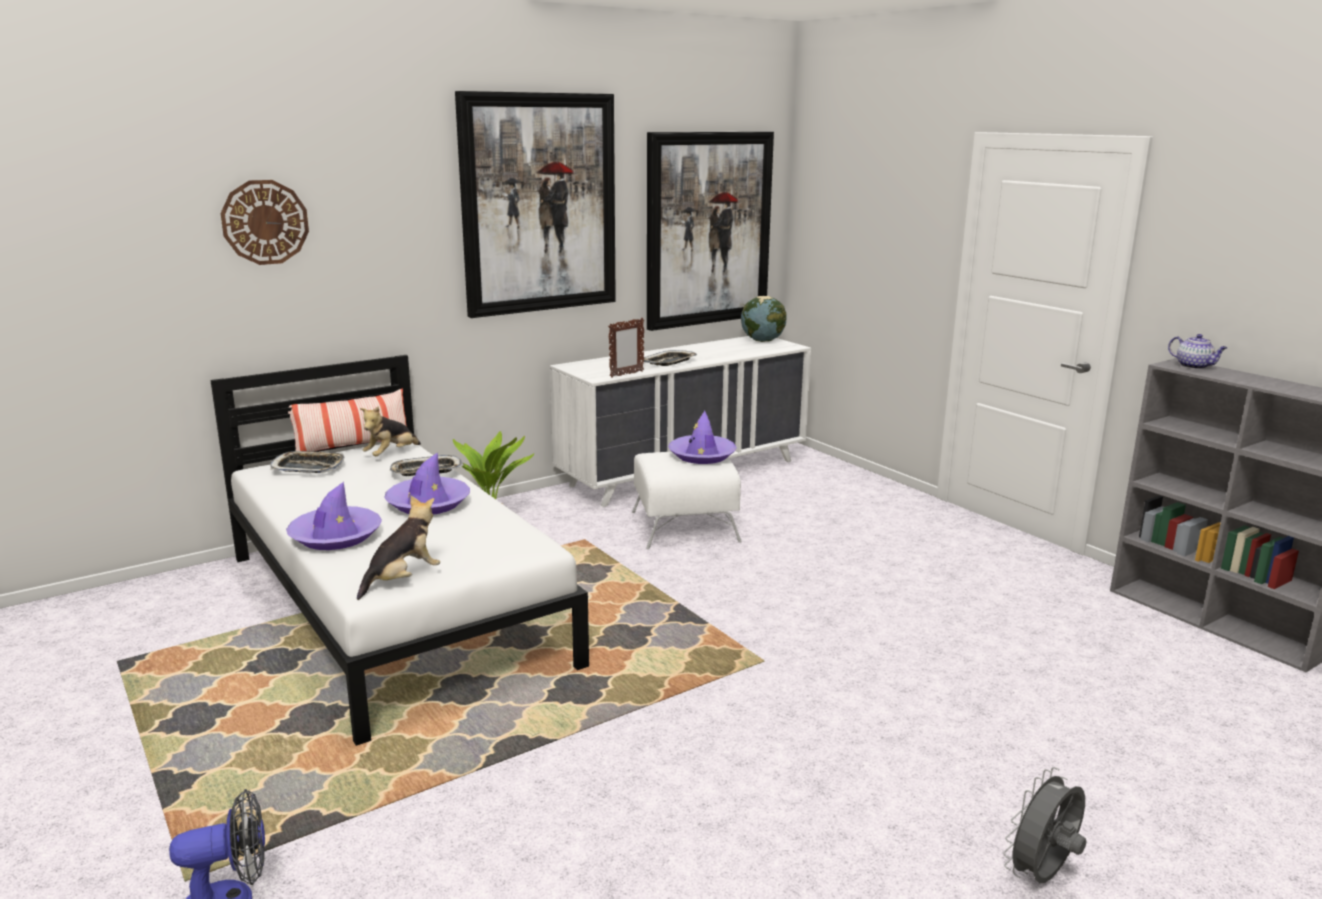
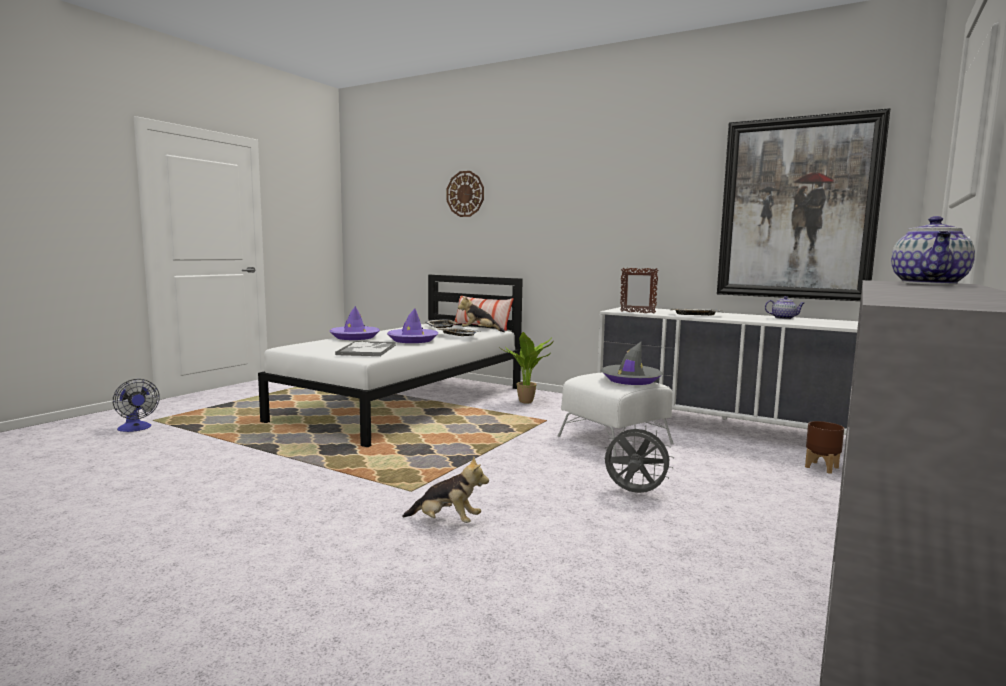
camera: 65 degrees right, 10 degrees down
(403, 579) = (308, 348): plush toy -> plush toy (446, 522)
(478, 541) = (367, 350): none -> tray
(539, 204) = (626, 184): picture -> none
(702, 455) = (631, 380): purple hat -> grey hat
(721, 346) = (784, 318): none -> teapot
(762, 341) = (838, 322): globe -> none
(819, 477) = (822, 467): none -> brown planter
(1042, 876) = (84, 642): grey fan -> grey fan (634, 493)

